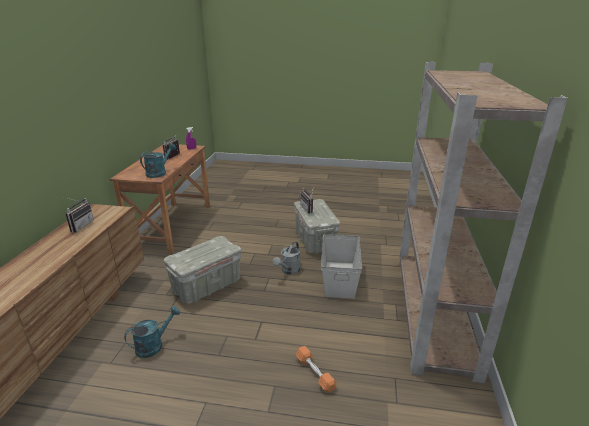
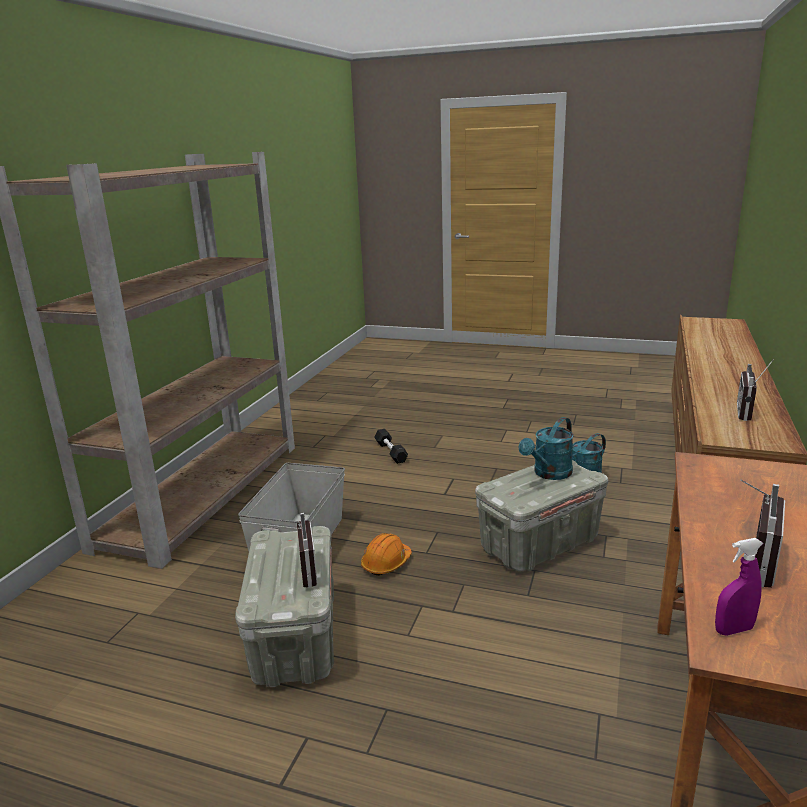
camera: 170 degrees left, 5 degrees down
(159, 173) = (716, 481): turquoise watering can -> turquoise watering can (549, 474)
(288, 271) = (386, 563): grey watering can -> orange hard hat
(315, 373) = (391, 452): orange dumbbell -> black dumbbell

